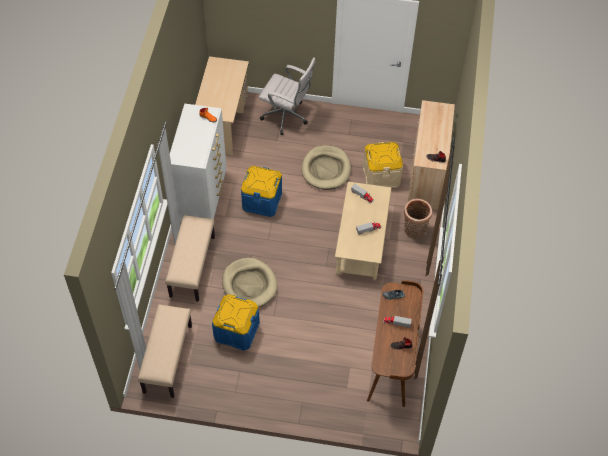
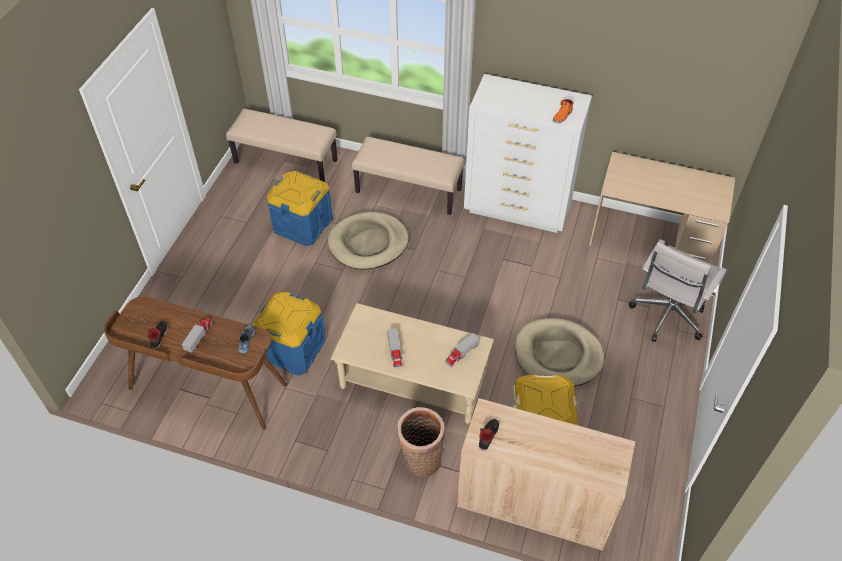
camera: 100 degrees right, 5 degrees down
(262, 201) = (504, 270): blue storage box -> blue storage box (292, 348)

